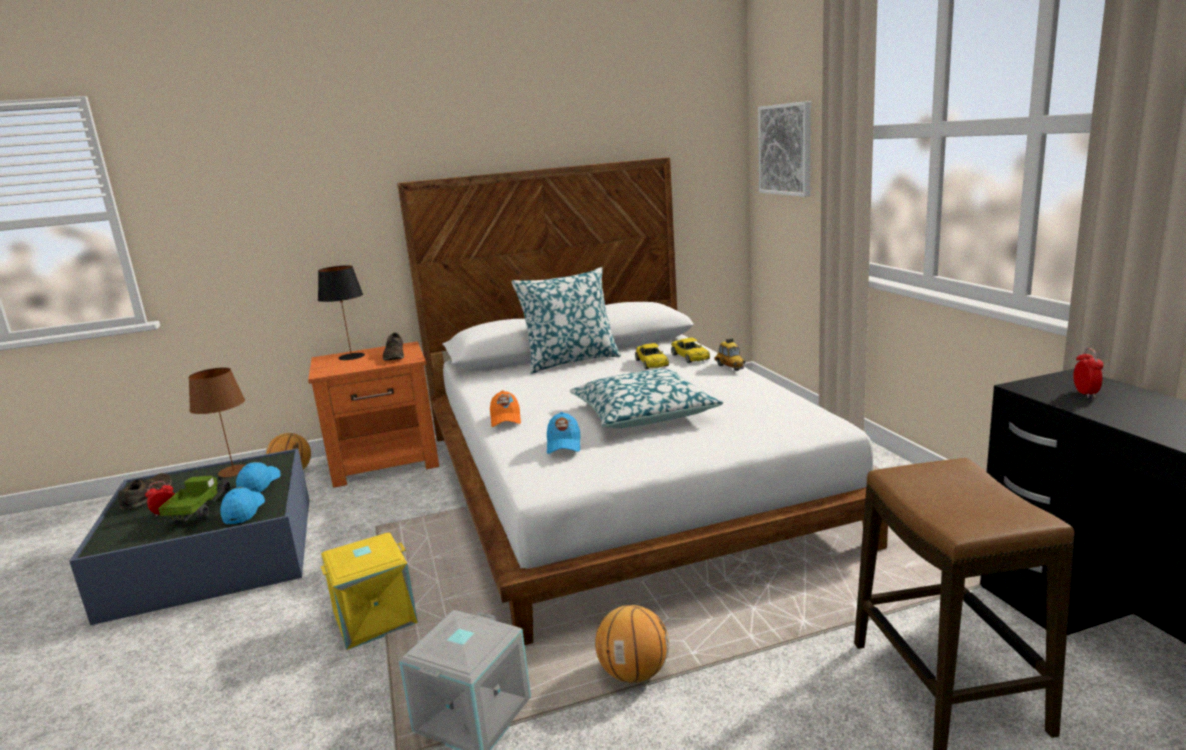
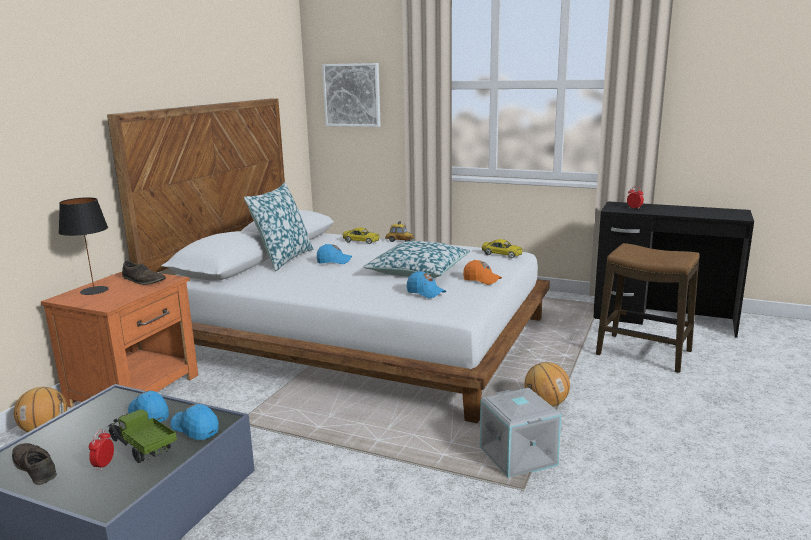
camera: 50 degrees left, 0 degrees up
(234, 470) = (86, 418): brown table lamp -> none
(375, 617) = (364, 457): yellow storage box -> none
(505, 419) = (342, 295): orange cap -> orange cap (482, 280)
(597, 376) = (334, 261): none -> blue cap
(651, 363) = (347, 248): yellow toy car -> yellow toy car (502, 254)

